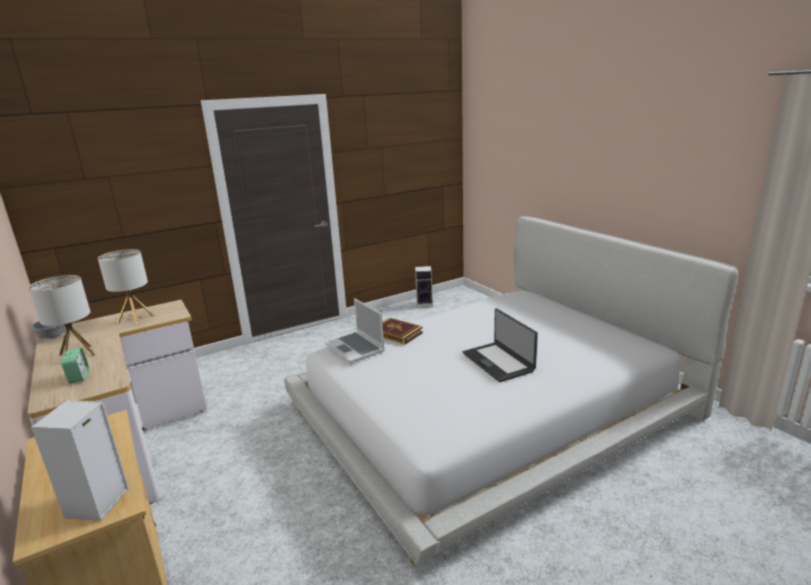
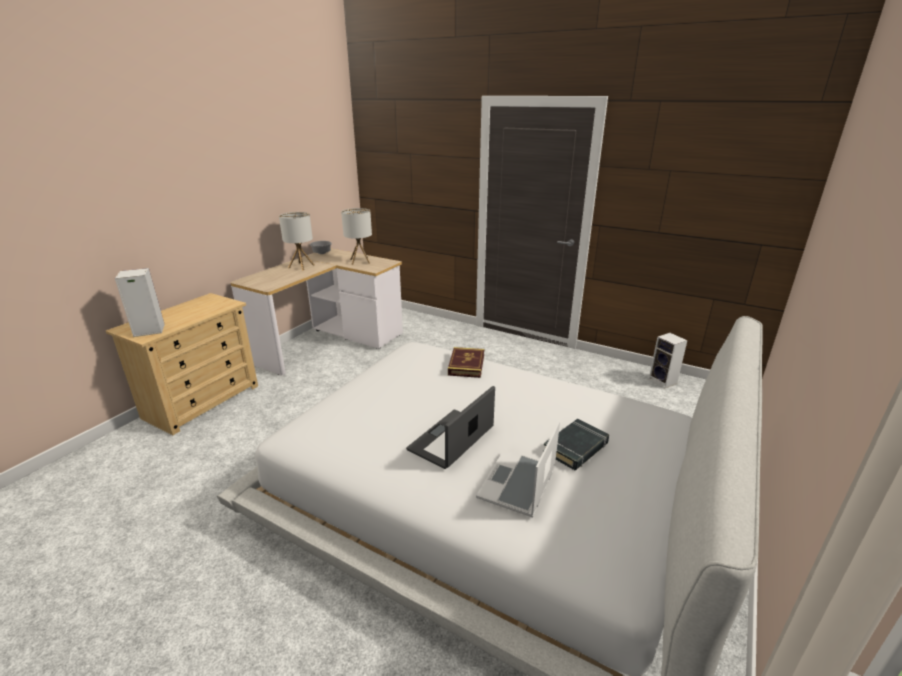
camera: 60 degrees right, 5 degrees up
(79, 377) = (273, 277): alarm clock -> none
(356, 348) = (421, 355): laptop -> laptop (518, 485)
(538, 324) = (576, 448): none -> black book

